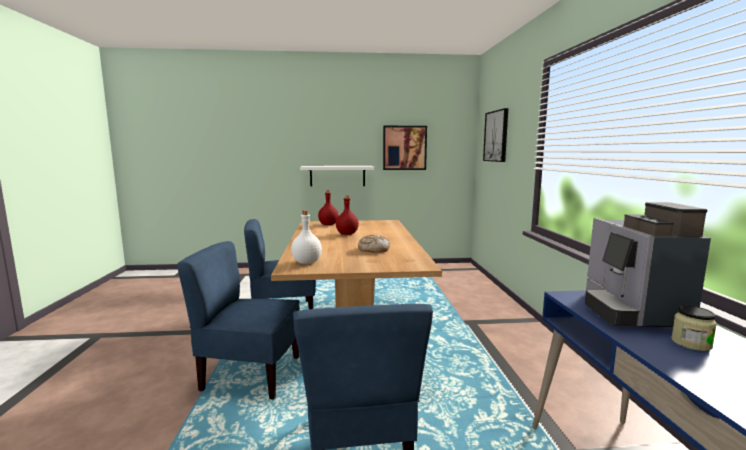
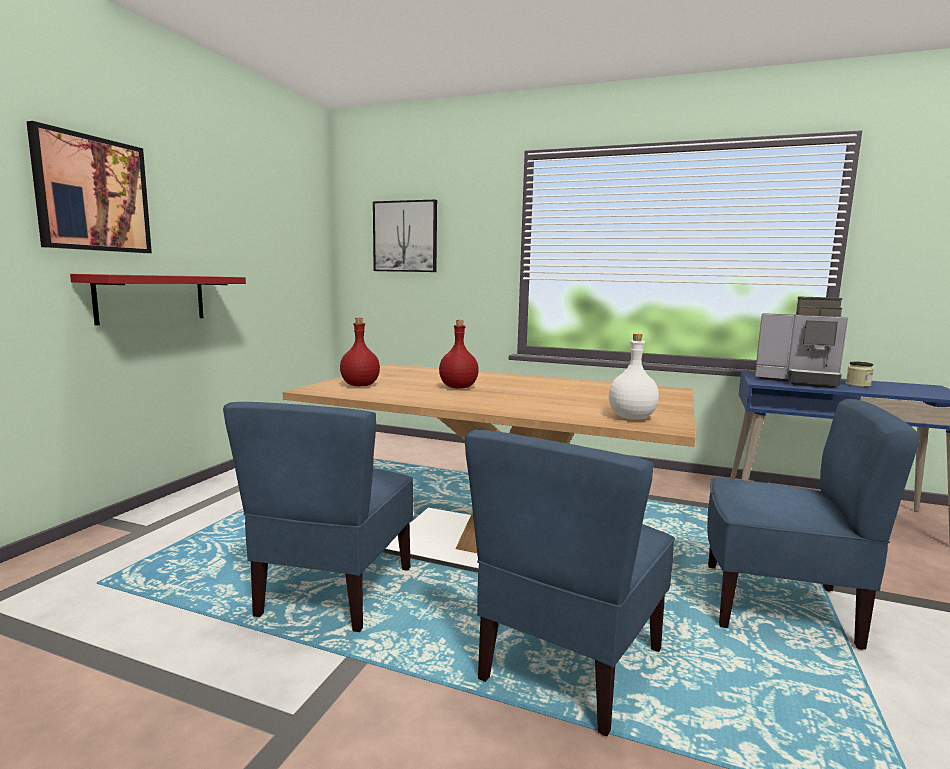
camera: 65 degrees left, 0 degrees up
(337, 176) = (152, 298): white shelf -> red shelf
(373, 250) = (578, 391): bread -> none
(404, 148) = (256, 244): picture -> picture (92, 194)

